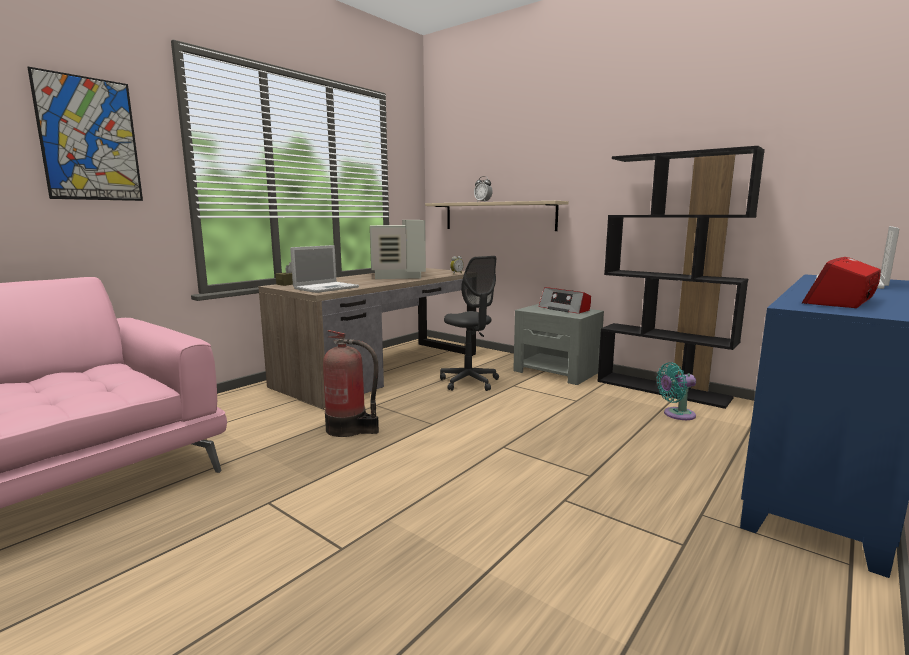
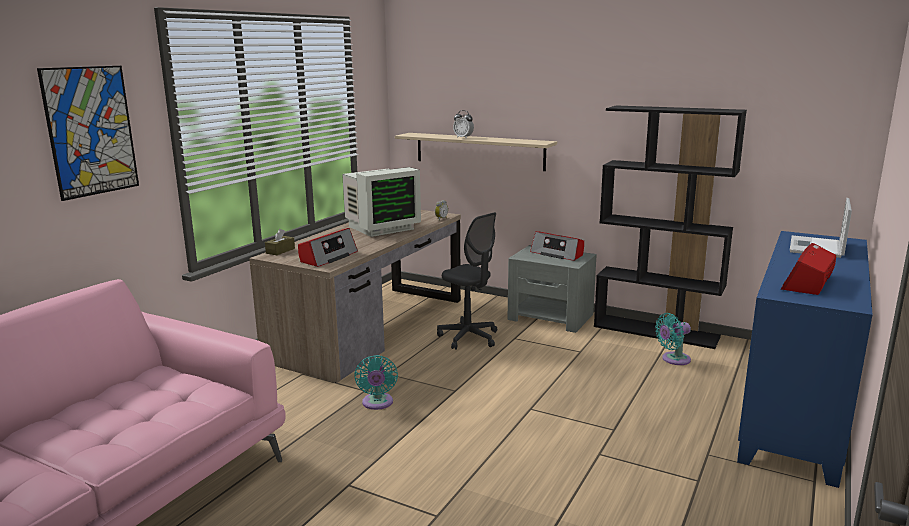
camera: 10 degrees left, 5 degrees up
(327, 288) = (328, 257): laptop -> radio
(349, 429) = (377, 403): fire extinguisher -> turquoise fan
(396, 276) = (380, 227): monitor -> monitor turned 75 degrees clockwise

